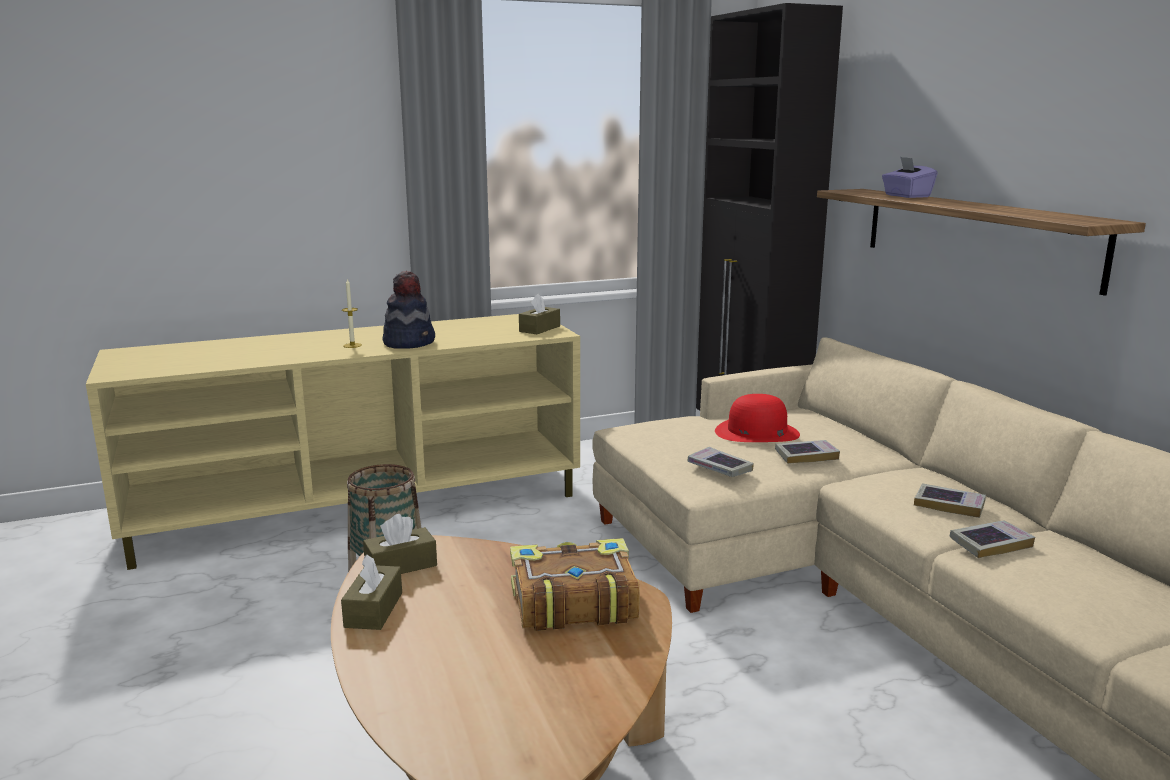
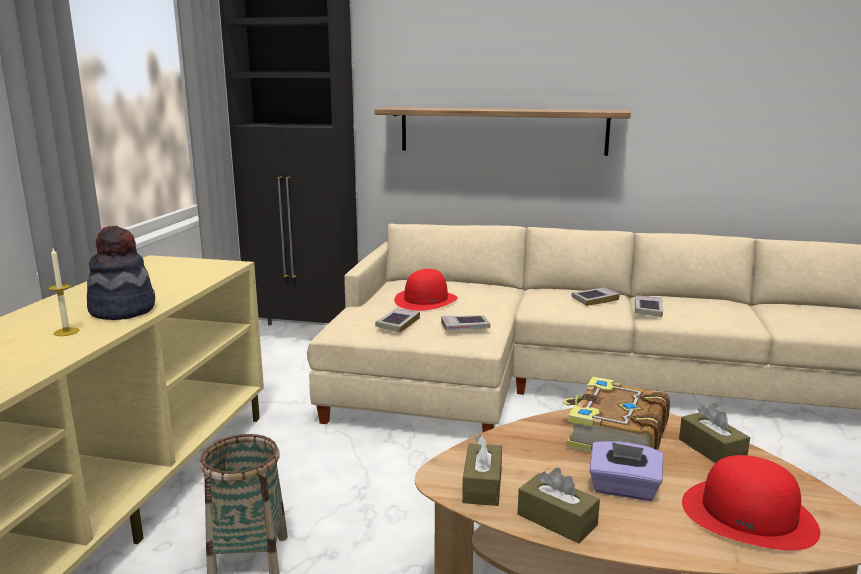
camera: 55 degrees left, 0 degrees up
(475, 708) = (749, 515): none -> red hat
(539, 329) = (203, 266): brown tissue box -> brown tissue box (711, 450)
(806, 456) = (483, 302): book -> book (398, 323)
(906, 196) = (448, 108): purple tissue box -> purple tissue box (623, 489)

